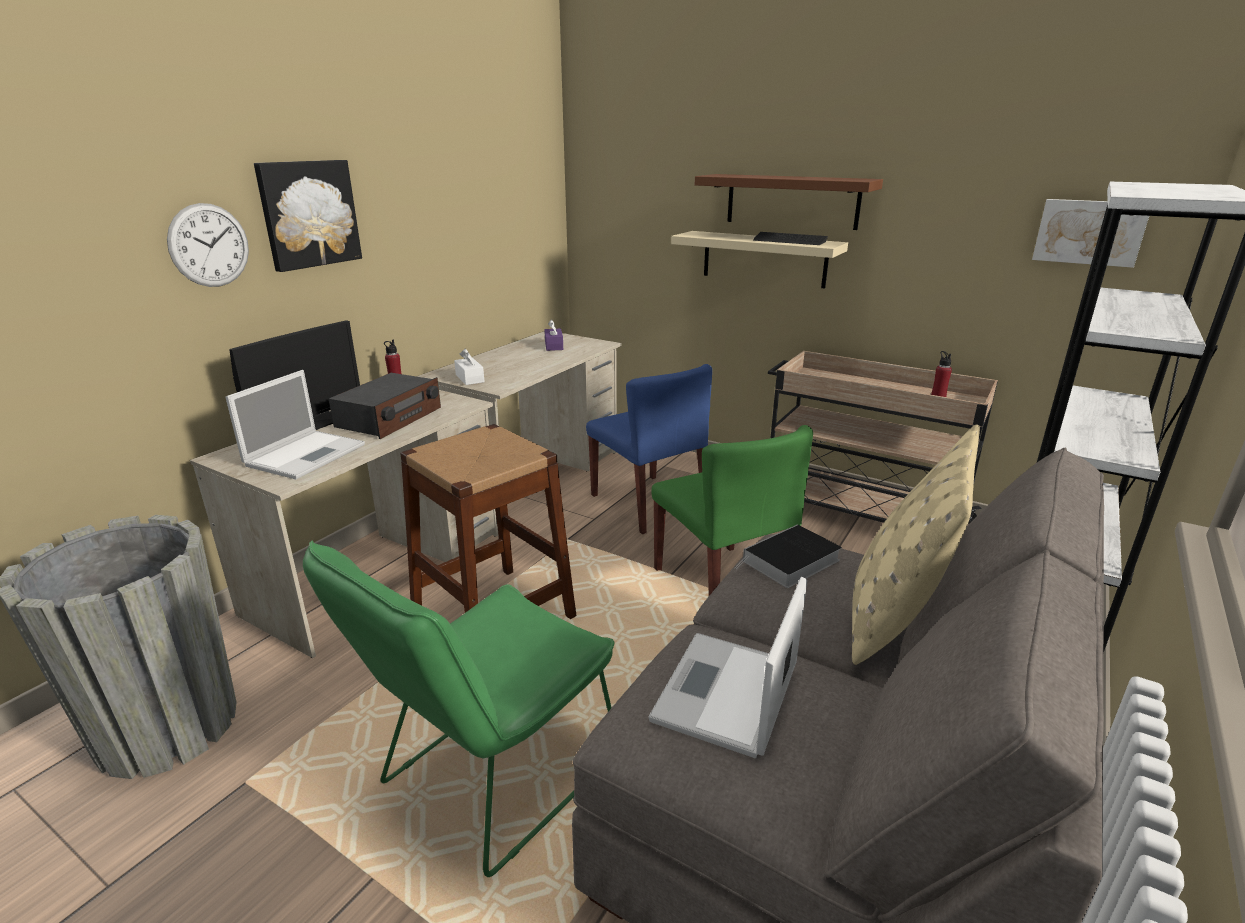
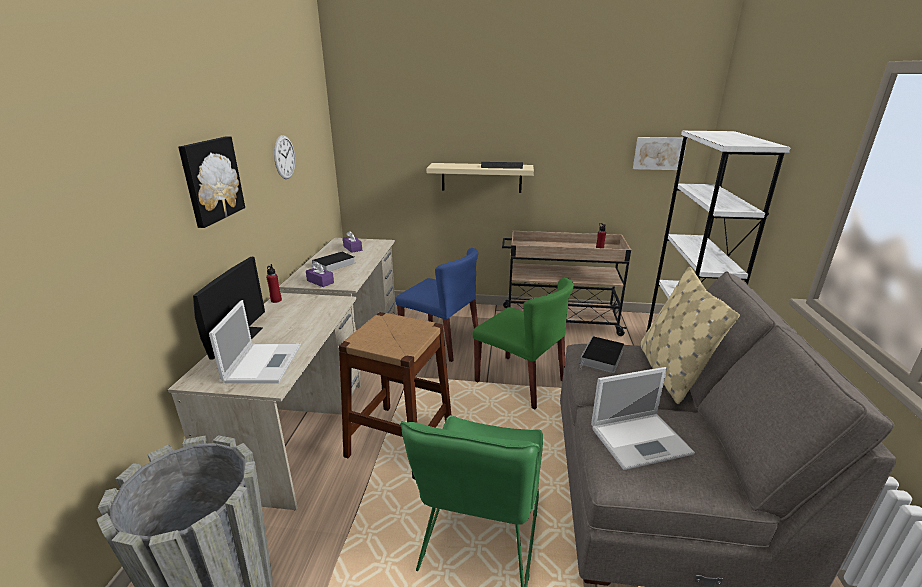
camera: 25 degrees left, 0 degrees up
(209, 245) = (158, 216): wall clock -> wall clock (284, 157)
(389, 418) = (295, 322): radio -> none
(469, 378) = (320, 282): white tissue box -> purple tissue box
(508, 361) = (333, 264): none -> book
(725, 695) = (641, 439): laptop -> laptop turned 105 degrees counterclockwise
(792, 201) = (497, 142): brown shelf -> none

